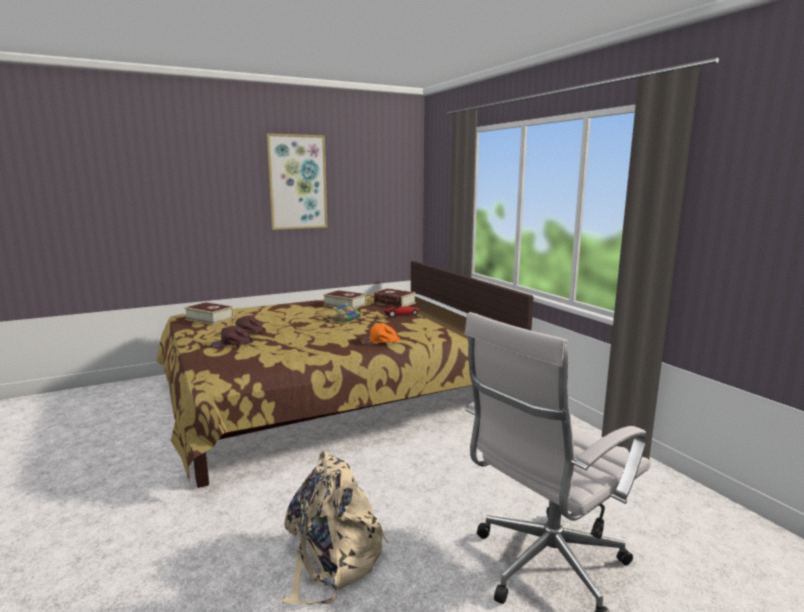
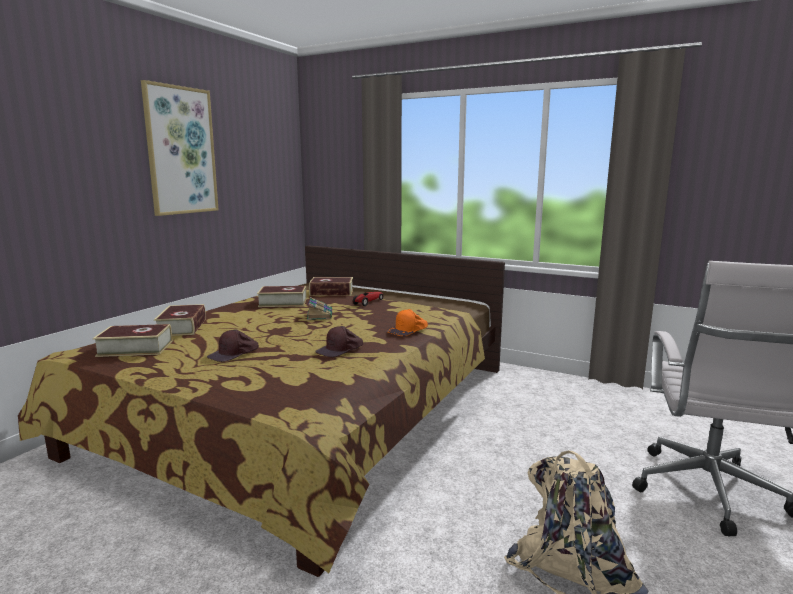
camera: 35 degrees left, 0 degrees up
(232, 343) = (247, 369): brown cap -> brown cap (340, 349)
(255, 311) = (182, 327): none -> book

